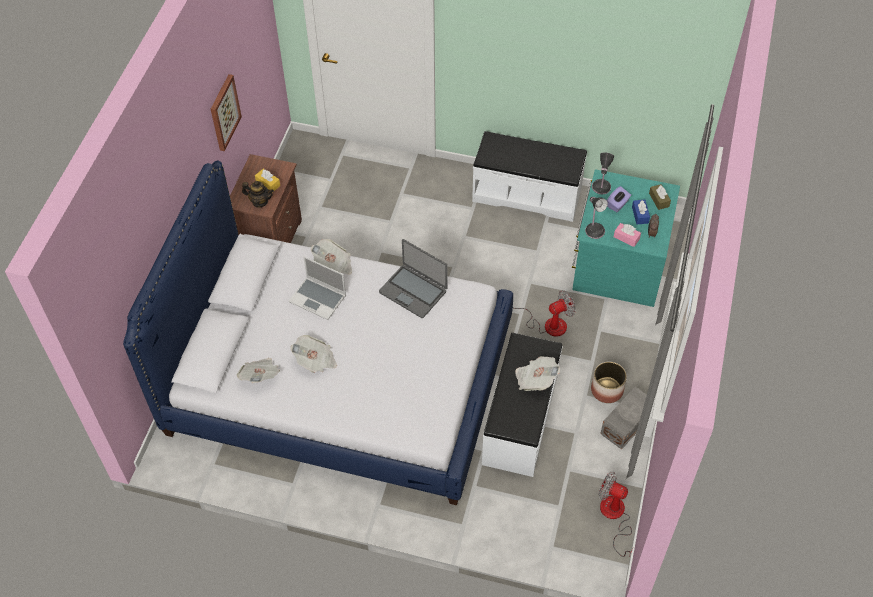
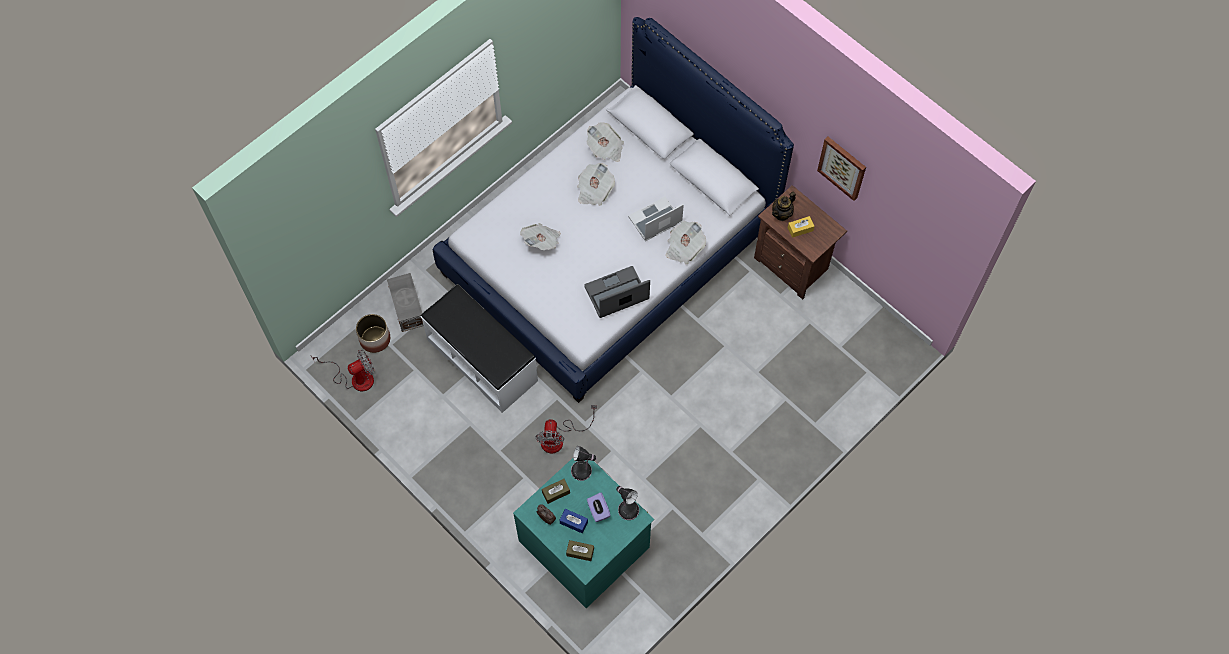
camera: 120 degrees right, 10 degrees up
(527, 194) = (718, 511): white bench -> none
(535, 379) = (477, 346): newspaper -> newspaper (542, 241)
(606, 389) = (464, 444): planter -> planter (375, 339)
(625, 424) = (423, 438): grey storage box -> grey storage box (408, 306)
(626, 238) = (556, 493): pink tissue box -> brown tissue box

